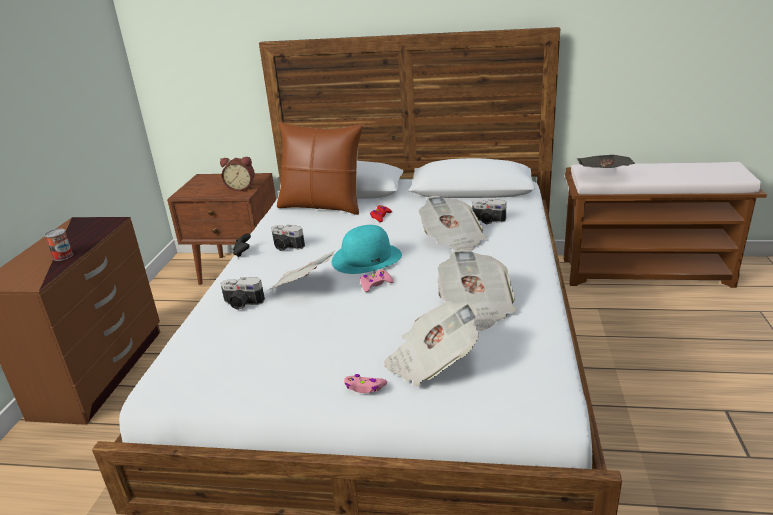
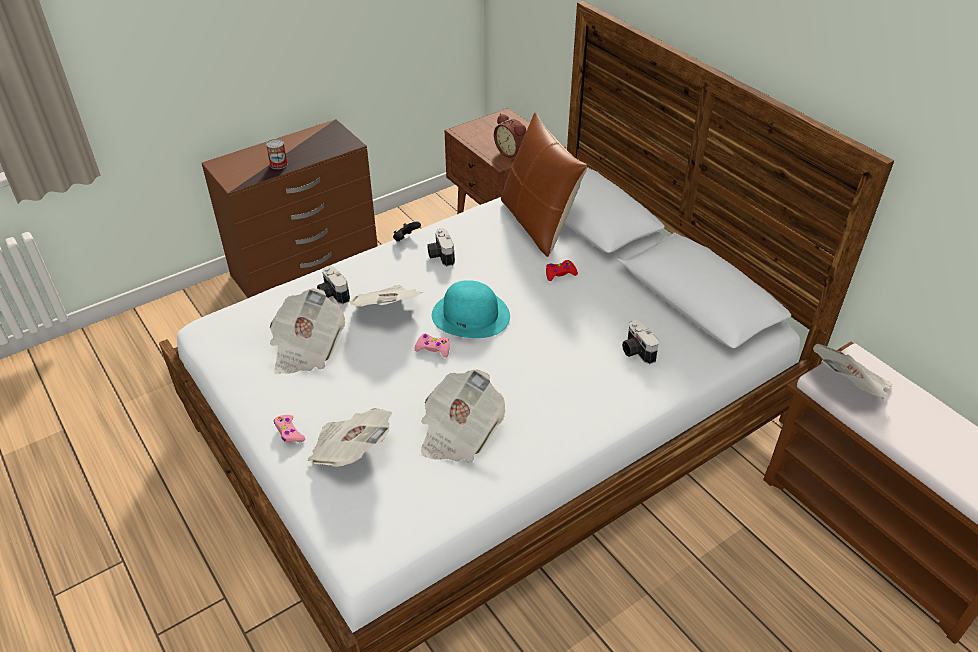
camera: 45 degrees right, 15 degrees up
(452, 241) = (564, 350): newspaper -> newspaper (307, 348)

